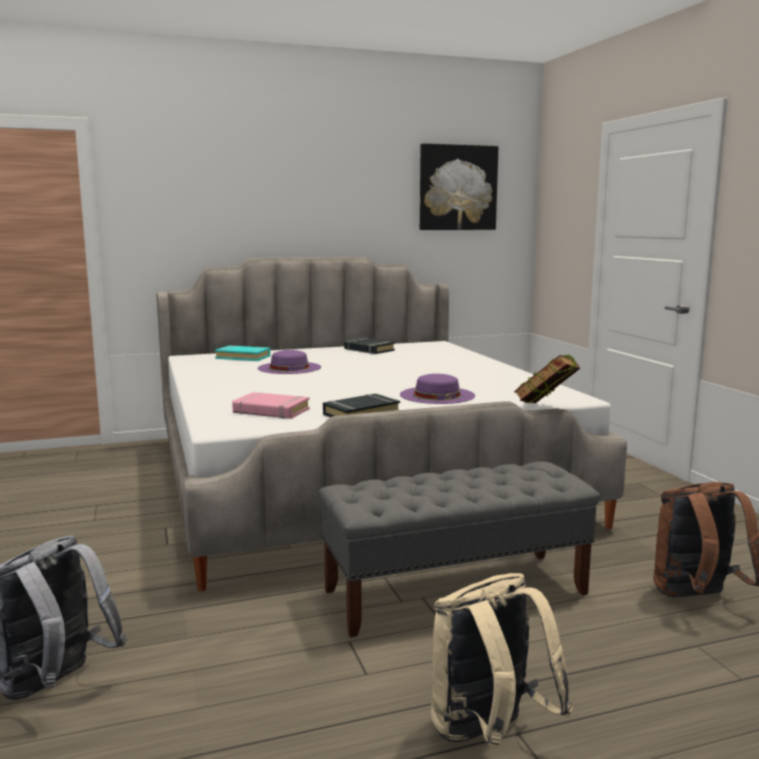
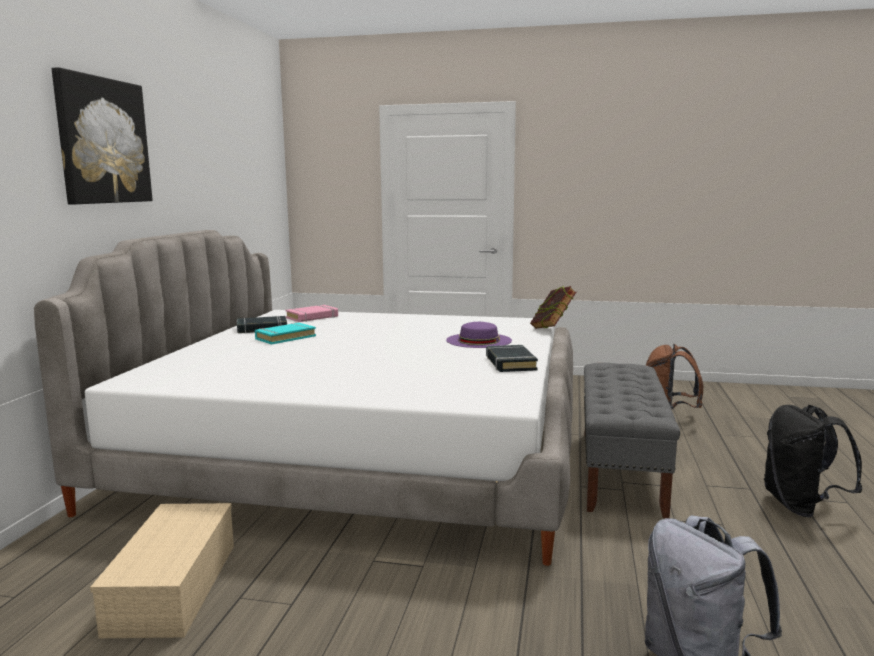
camera: 60 degrees left, 0 degrees up
(99, 488) = (174, 588): none -> beige storage box
(243, 357) = (188, 364): turquoise book -> turquoise book (285, 337)
(271, 411) = (464, 383): pink book -> pink book (312, 317)
(289, 368) = (286, 357): purple hat -> none
(457, 188) = (247, 154): picture -> picture (103, 141)
(488, 735) = (801, 506): beige backpack -> black backpack

